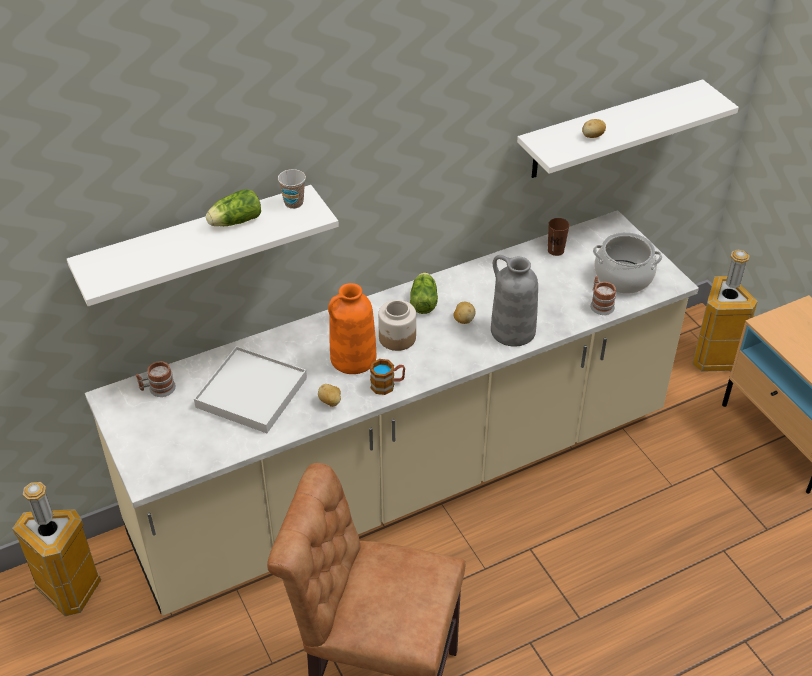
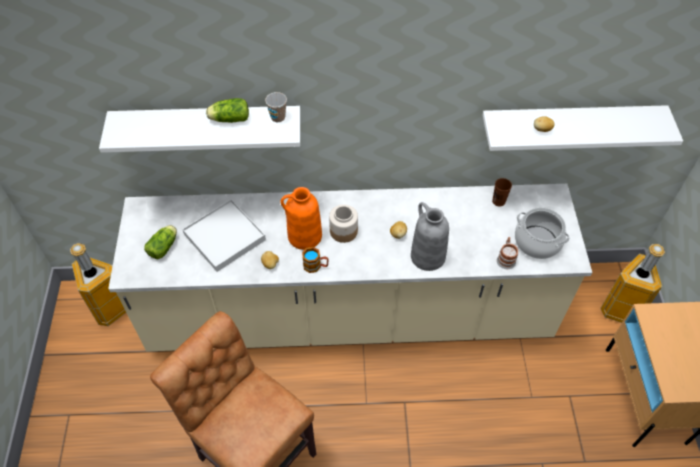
camera: 25 degrees right, 10 degrees up
(157, 389) = (169, 211): mug -> none
(423, 300) = (379, 208): lettuce -> lettuce (164, 246)

